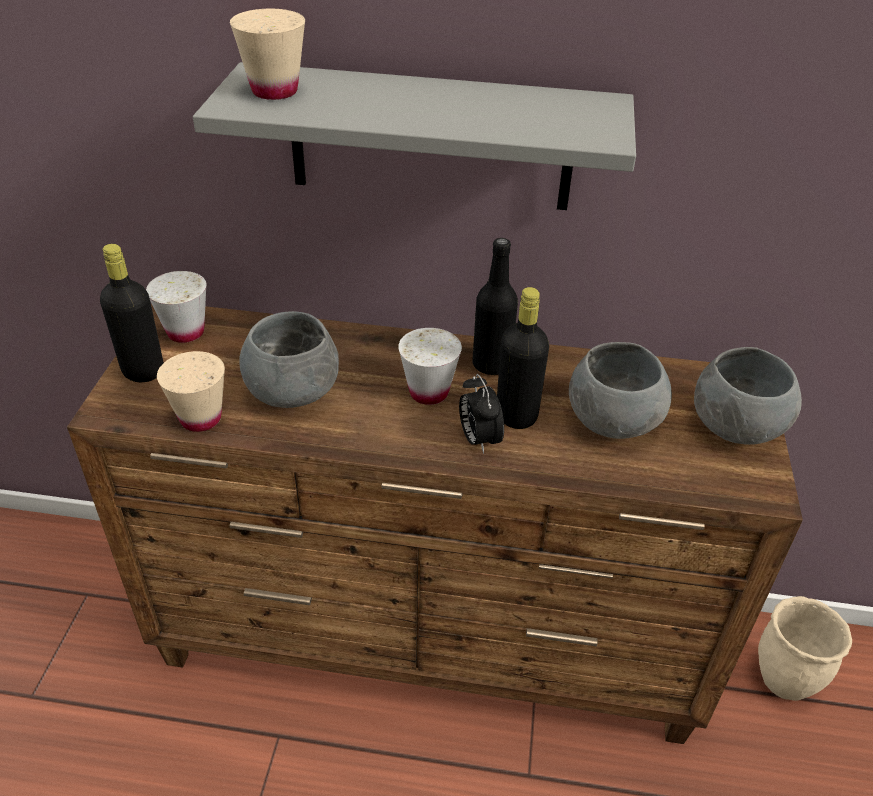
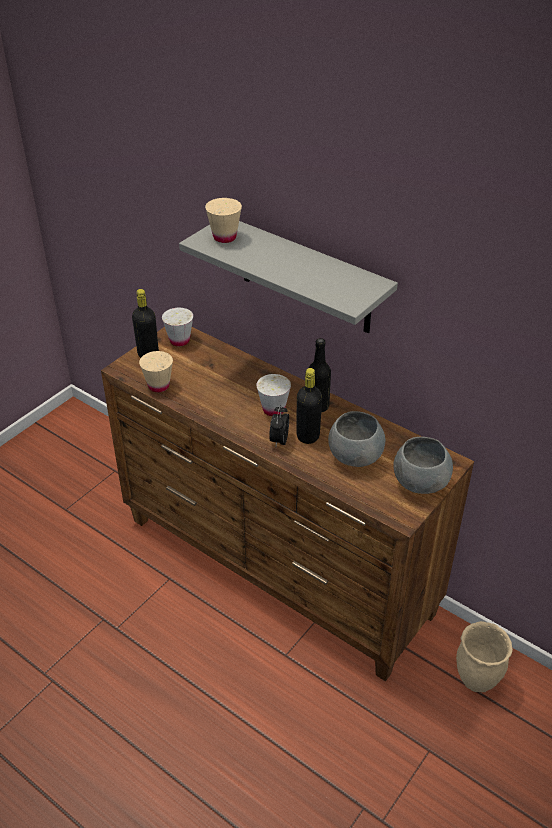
camera: 30 degrees right, 0 degrees up
(294, 392) = (209, 388): grey bowl -> none

